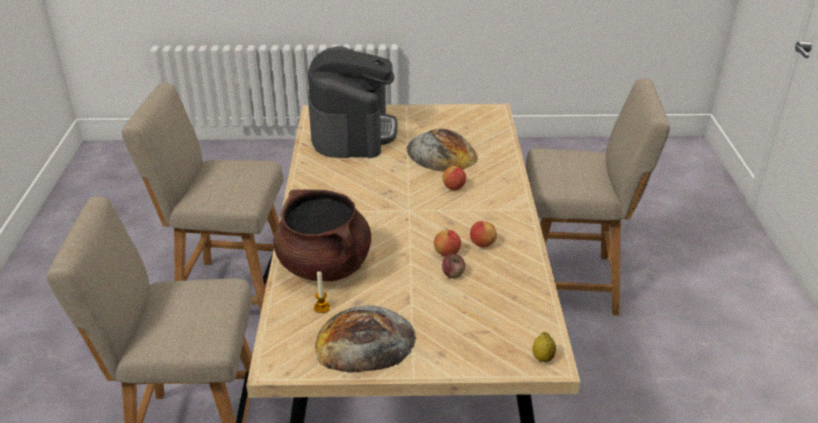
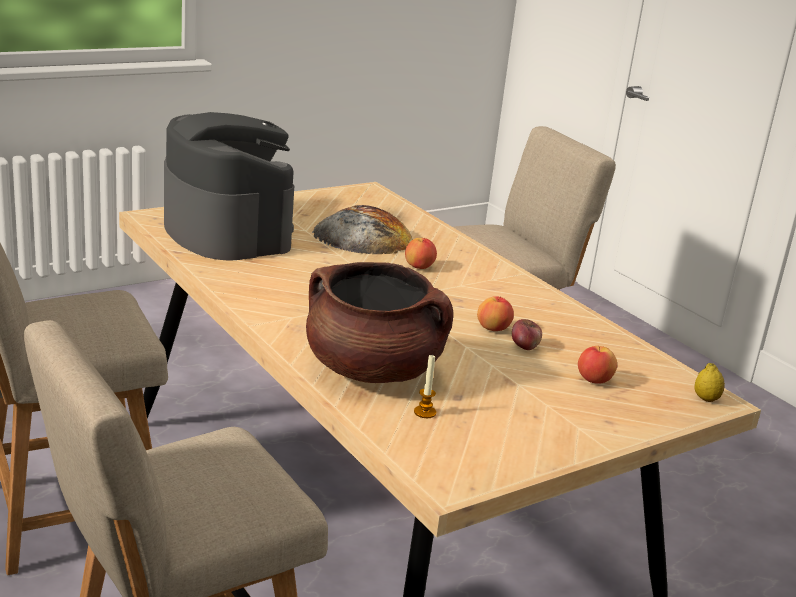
camera: 35 degrees left, 10 degrees down
(365, 341) = (517, 432): bread -> none
(482, 244) = (518, 313): apple -> apple (594, 380)

